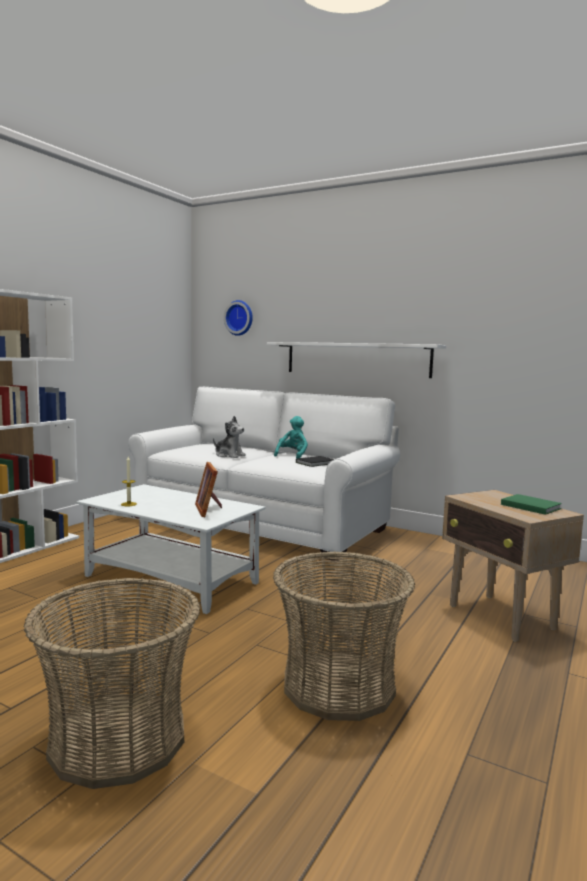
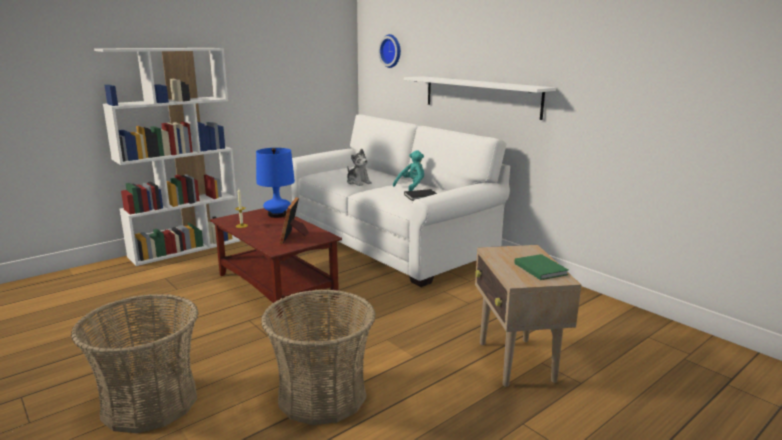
camera: 20 degrees right, 10 degrees up
(160, 491) = (277, 214): none -> blue table lamp
(172, 579) = (277, 286): white coffee table -> brown coffee table

